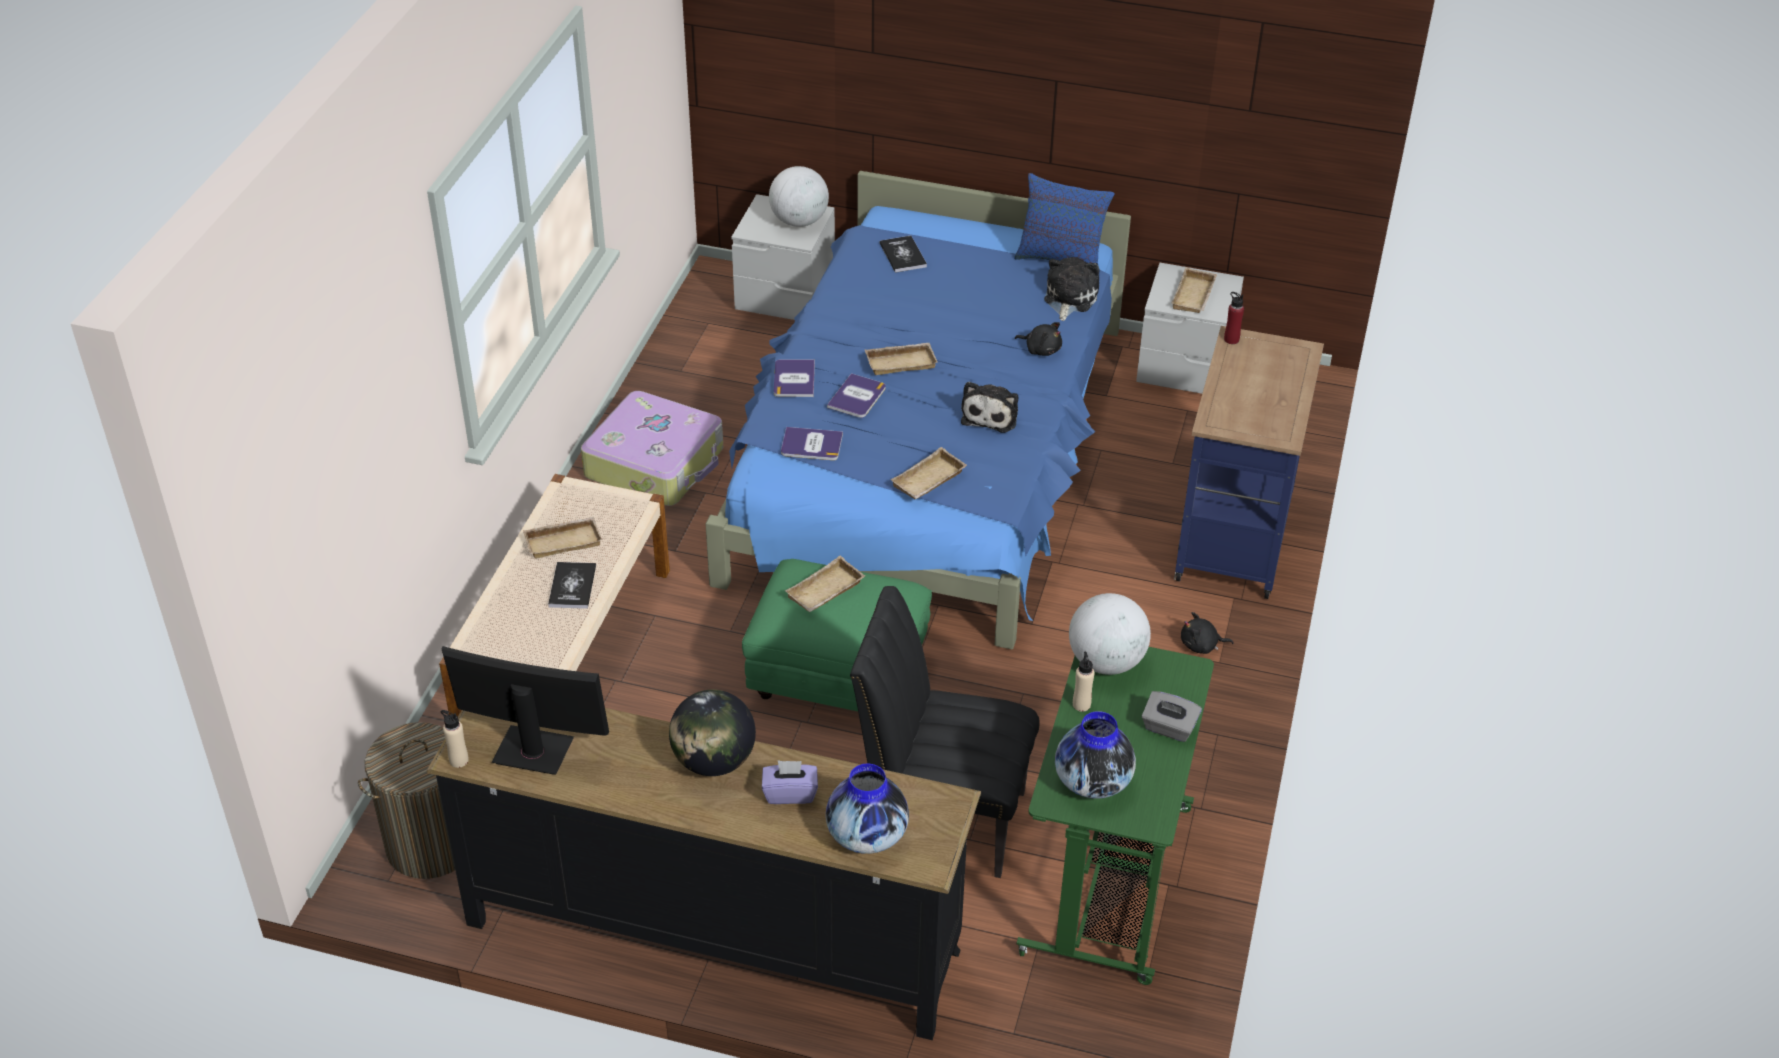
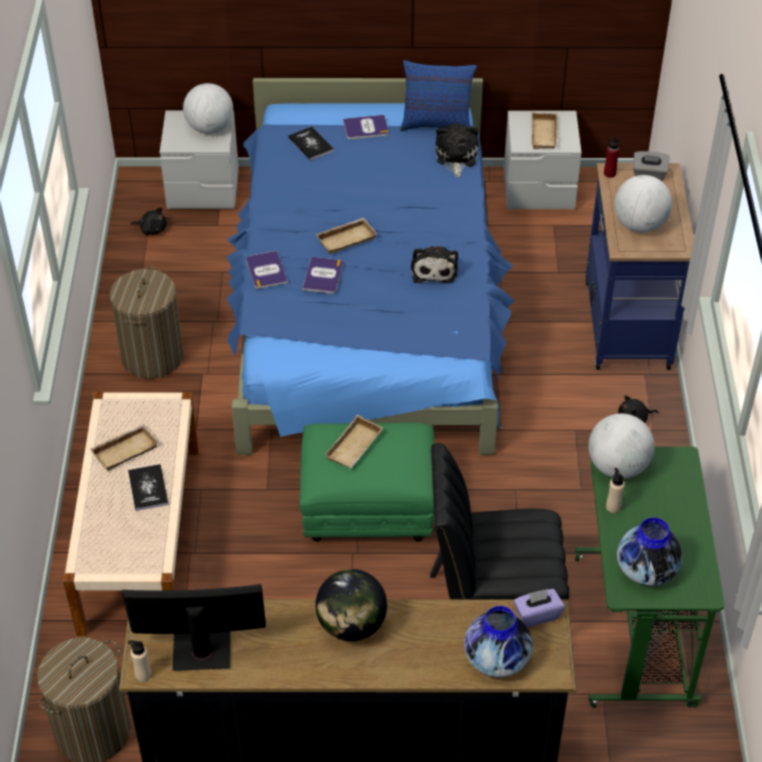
camera: 15 degrees left, 5 degrees up
(656, 463) = (152, 356): suitcase -> laundry basket
(790, 793) = (422, 638): purple tissue box -> purple tissue box (537, 614)
(811, 445) = (302, 325): book -> book (366, 128)
(929, 481) = (408, 337): beige tray -> none
(1041, 349) = (451, 205): black plush toy -> black plush toy (152, 229)
(1168, 728) = (685, 511): grey tissue box -> grey tissue box (649, 174)
(1244, 402) = (639, 225): none -> globe

